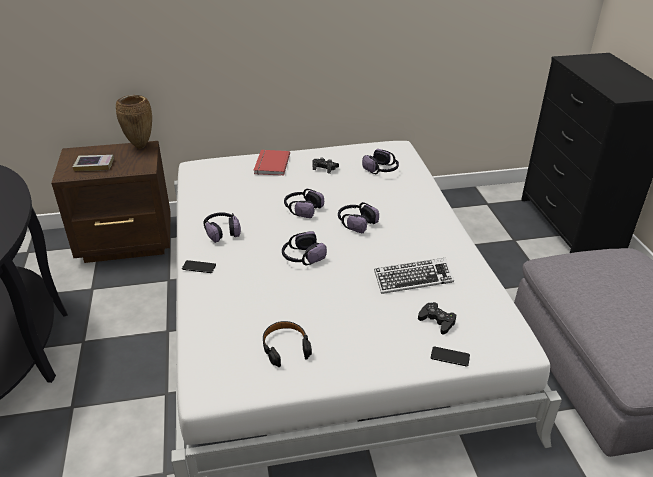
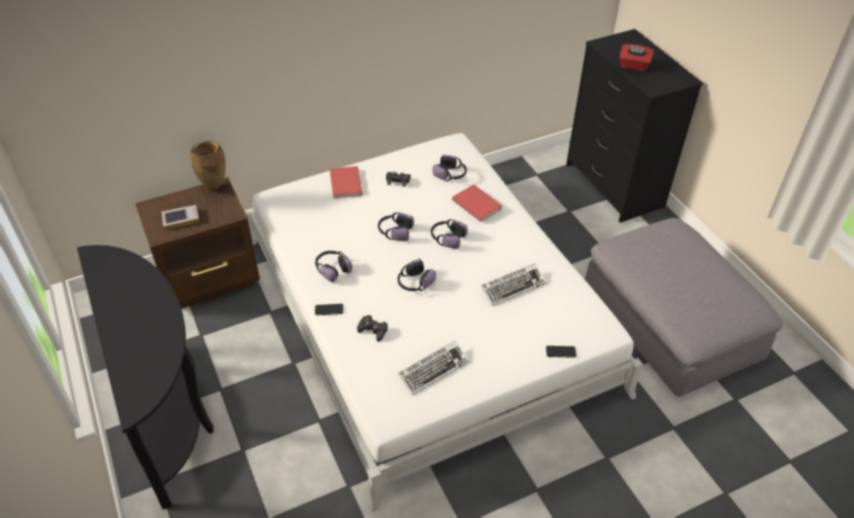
camera: 15 degrees left, 10 degrees up
(285, 347) = (433, 370): black headphones -> keyboard
(401, 197) = (477, 203): none -> red book
(437, 321) = (542, 322): black game controller -> black game controller (373, 330)
(601, 77) = (633, 66): none -> red tissue box

